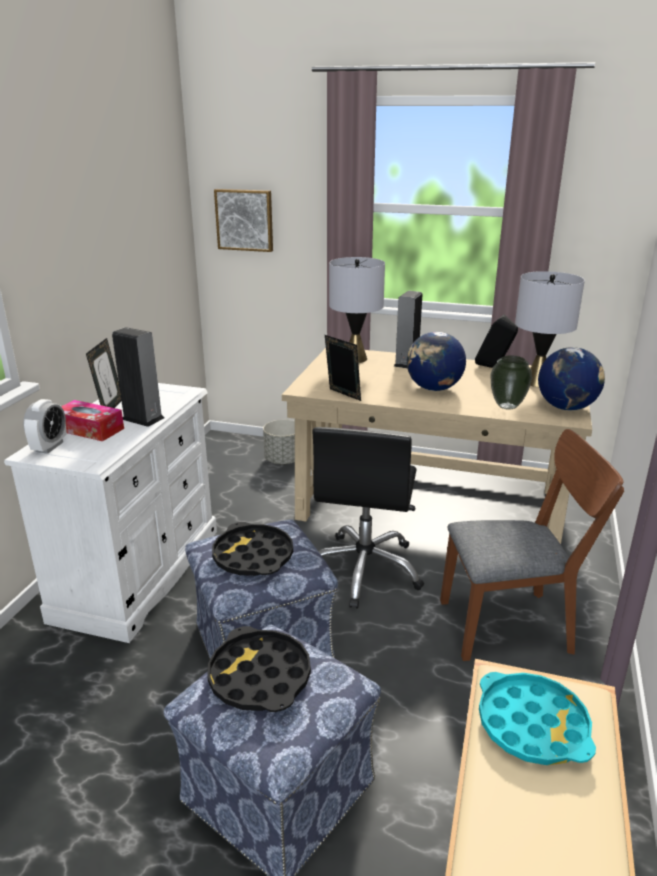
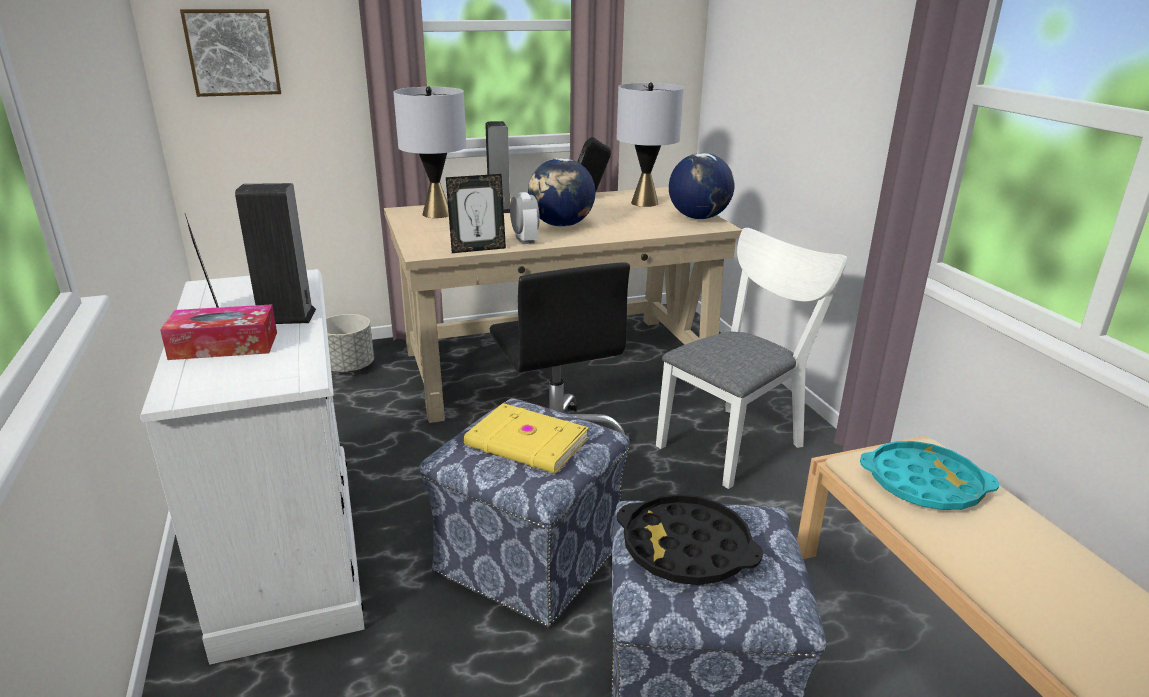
camera: 35 degrees left, 0 degrees up
(49, 447) = (195, 379): alarm clock -> alarm clock (524, 240)
(253, 556) = (526, 444): black tray -> yellow book
(342, 395) = (478, 249): picture frame -> picture frame turned 150 degrees clockwise
(508, 406) = (650, 226): vase -> none
(515, 624) = (736, 441): brown chair -> white chair

